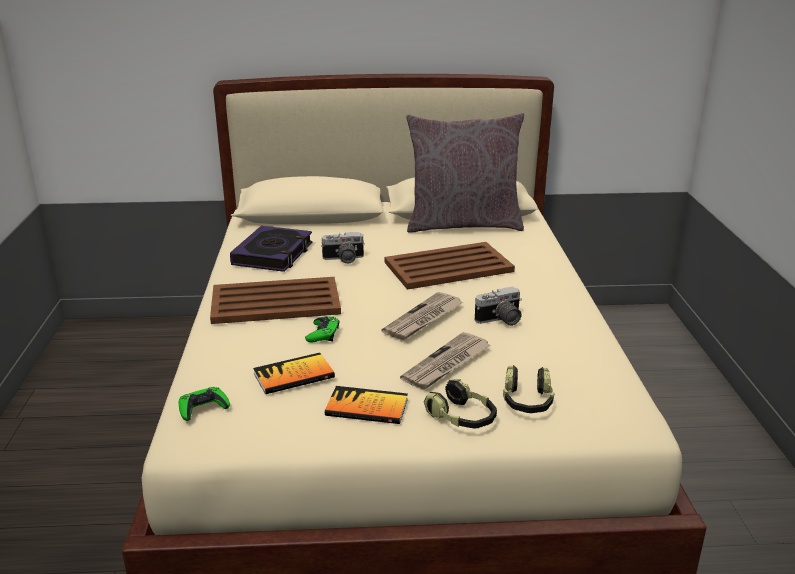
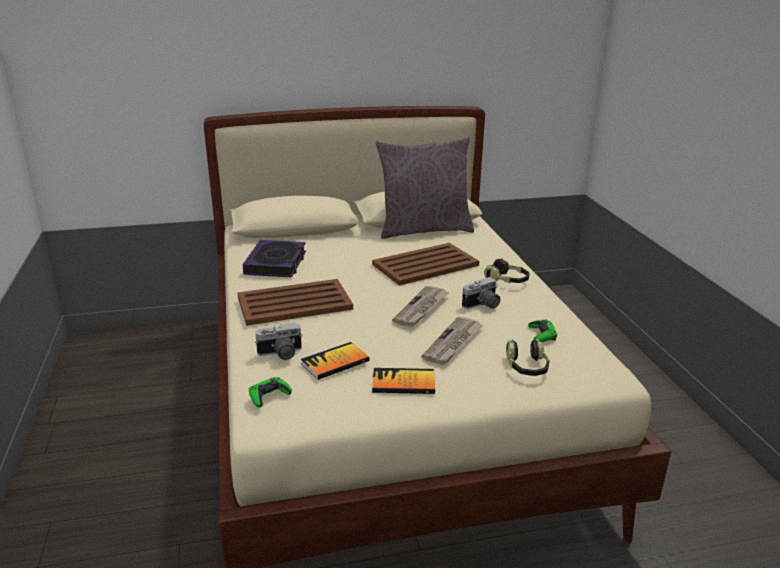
camera: 10 degrees left, 0 degrees up
(323, 334) = (345, 326): green game controller -> green game controller (542, 334)
(343, 260) = (337, 264): camera -> camera (280, 354)
(462, 418) = (481, 384): headphones -> headphones (507, 280)

